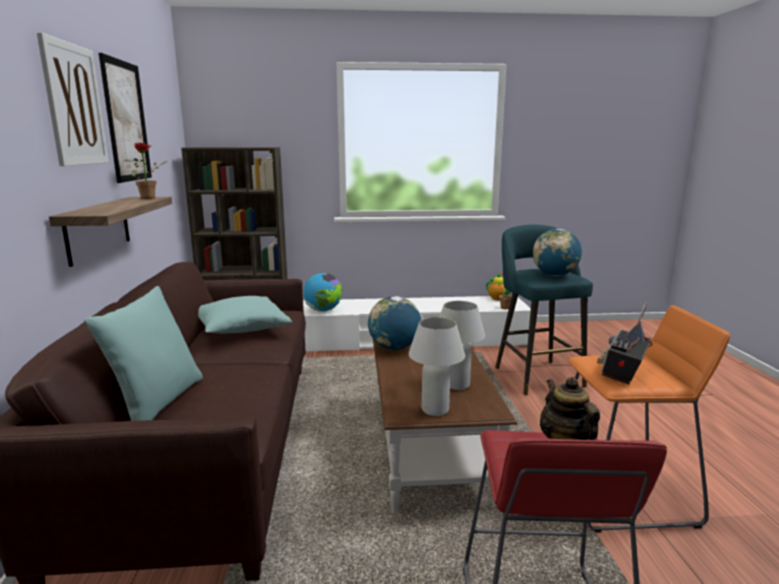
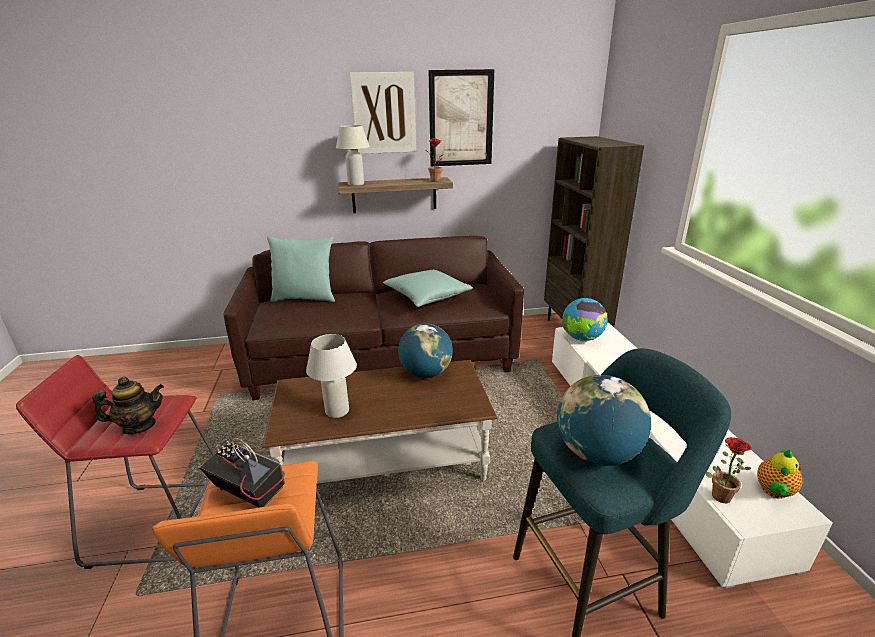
camera: 85 degrees right, 10 degrees up
(435, 410) = (293, 400): white table lamp -> white table lamp (356, 184)

